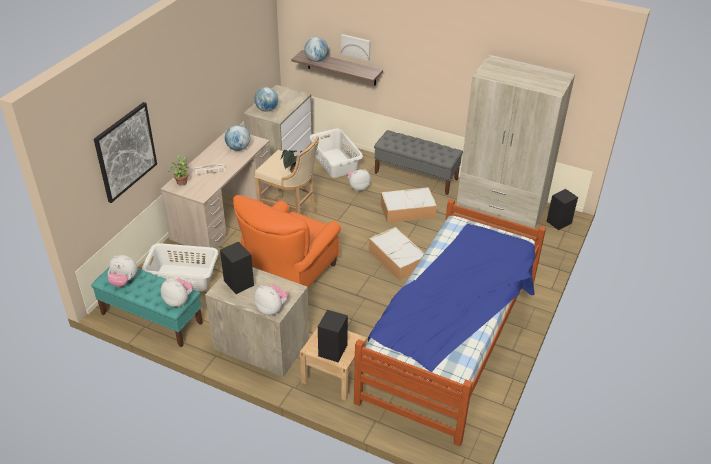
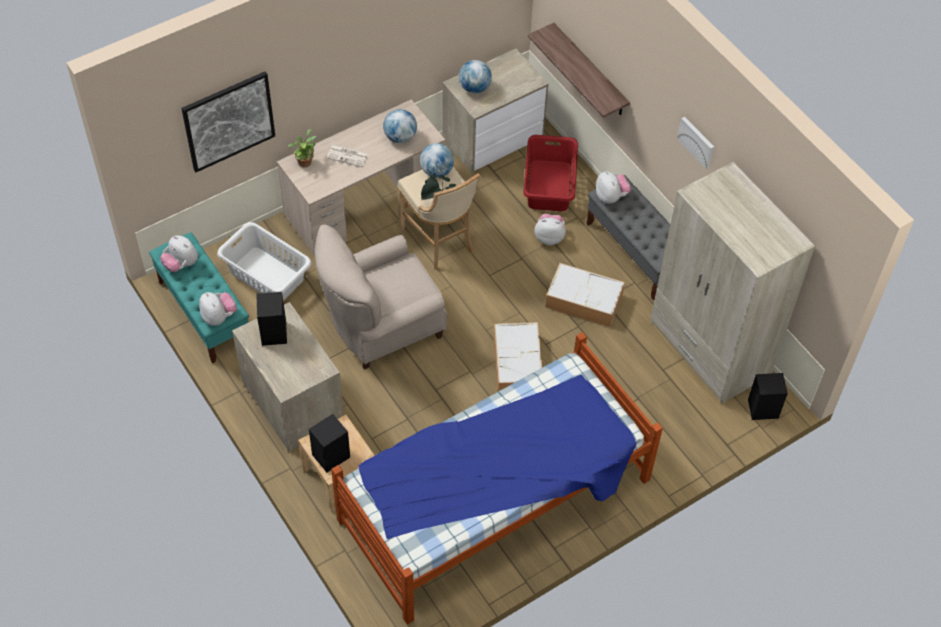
camera: 30 degrees right, 15 degrees up
(271, 309) = (284, 382): plush toy -> plush toy (611, 197)
(289, 275) = (381, 327): orange armchair -> beige armchair
(316, 60) = (558, 49): globe -> globe (437, 171)
(335, 163) = (549, 185): white laundry basket -> red laundry basket
(356, 46) = (607, 57): picture -> picture (697, 141)

